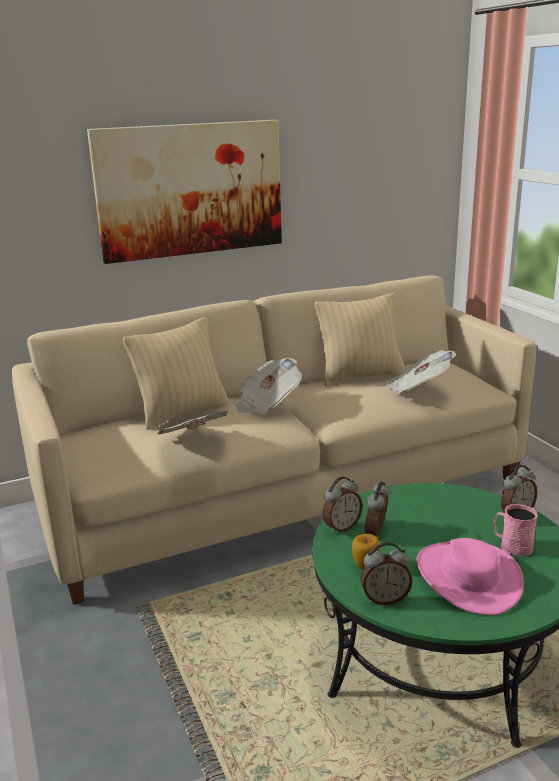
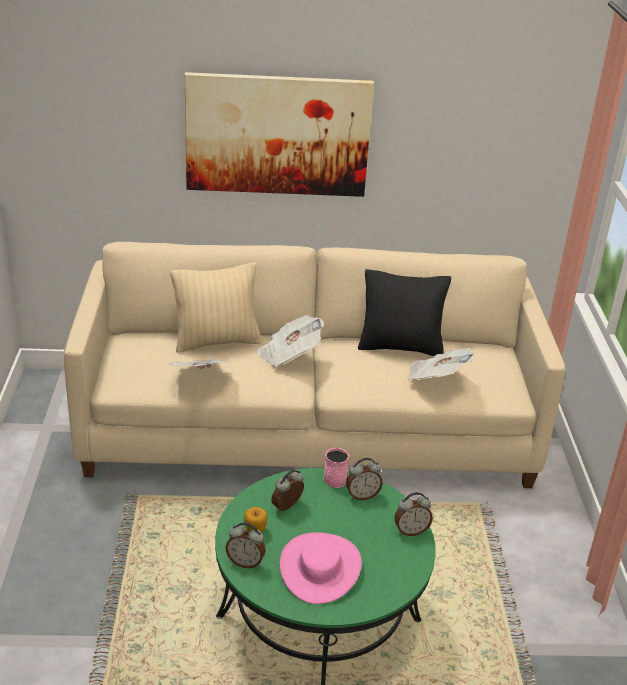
camera: 20 degrees right, 10 degrees up
(341, 527) = (265, 493): alarm clock -> alarm clock (362, 495)
(360, 376) = (400, 347): beige pillow -> black pillow
(512, 545) = (379, 555): pink mug -> pink mug (333, 477)

